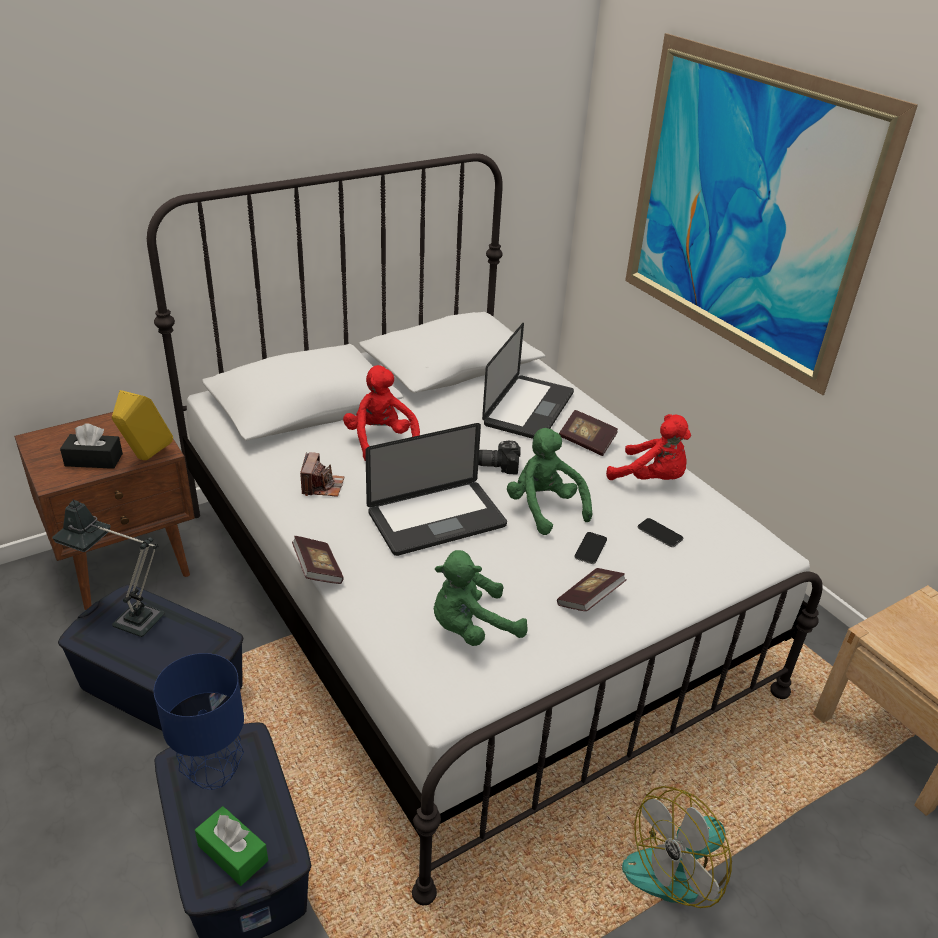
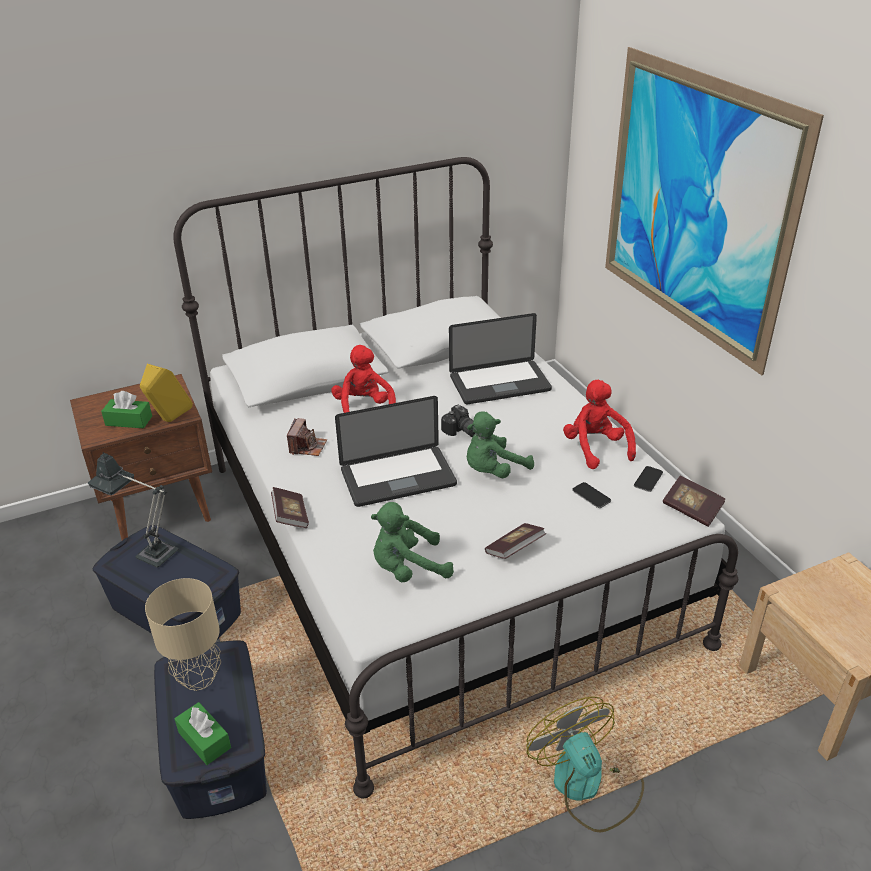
camera: 10 degrees right, 0 degrees up
(94, 460) = (129, 421): black tissue box -> green tissue box
(215, 772) = (200, 677): blue table lamp -> beige table lamp
(498, 464) = (461, 432): camera -> camera turned 135 degrees counterclockwise
(528, 409) = (500, 384): laptop -> laptop turned 45 degrees clockwise
(544, 508) = (493, 471): green plush toy -> green plush toy turned 105 degrees counterclockwise
(586, 442) = (545, 414): book -> book (691, 510)
(590, 549) = (526, 507): phone -> phone (648, 479)
(651, 479) = (595, 448): red plush toy -> red plush toy turned 150 degrees counterclockwise
(678, 867) = (586, 786): fan -> fan turned 90 degrees clockwise

